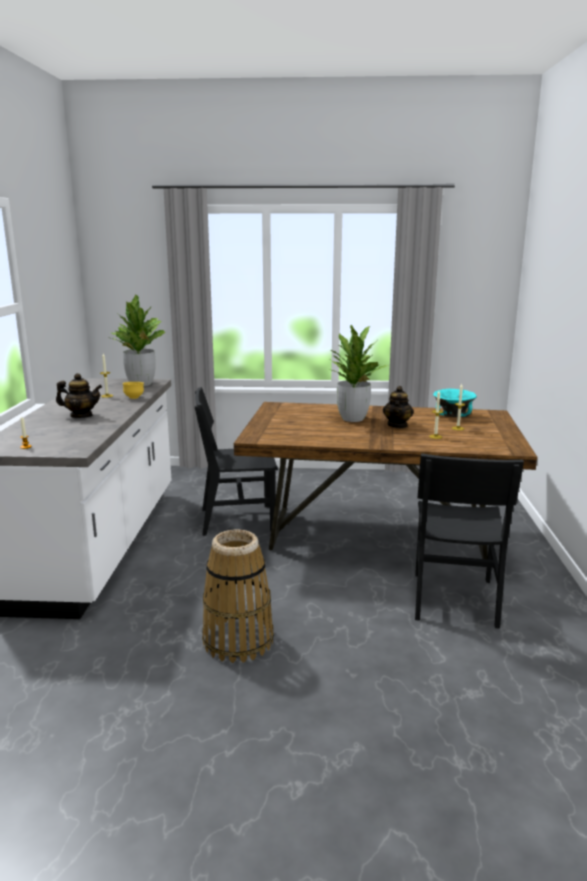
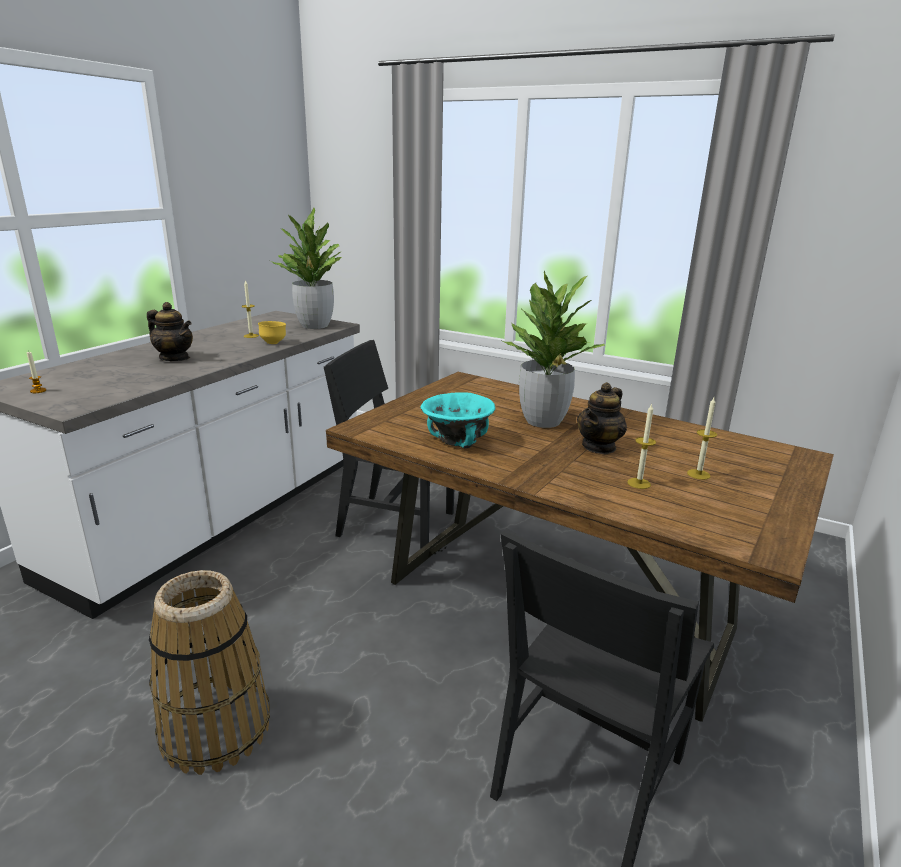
camera: 25 degrees right, 5 degrees up
(453, 415) = (717, 446): turquoise bowl -> turquoise bowl (458, 441)

